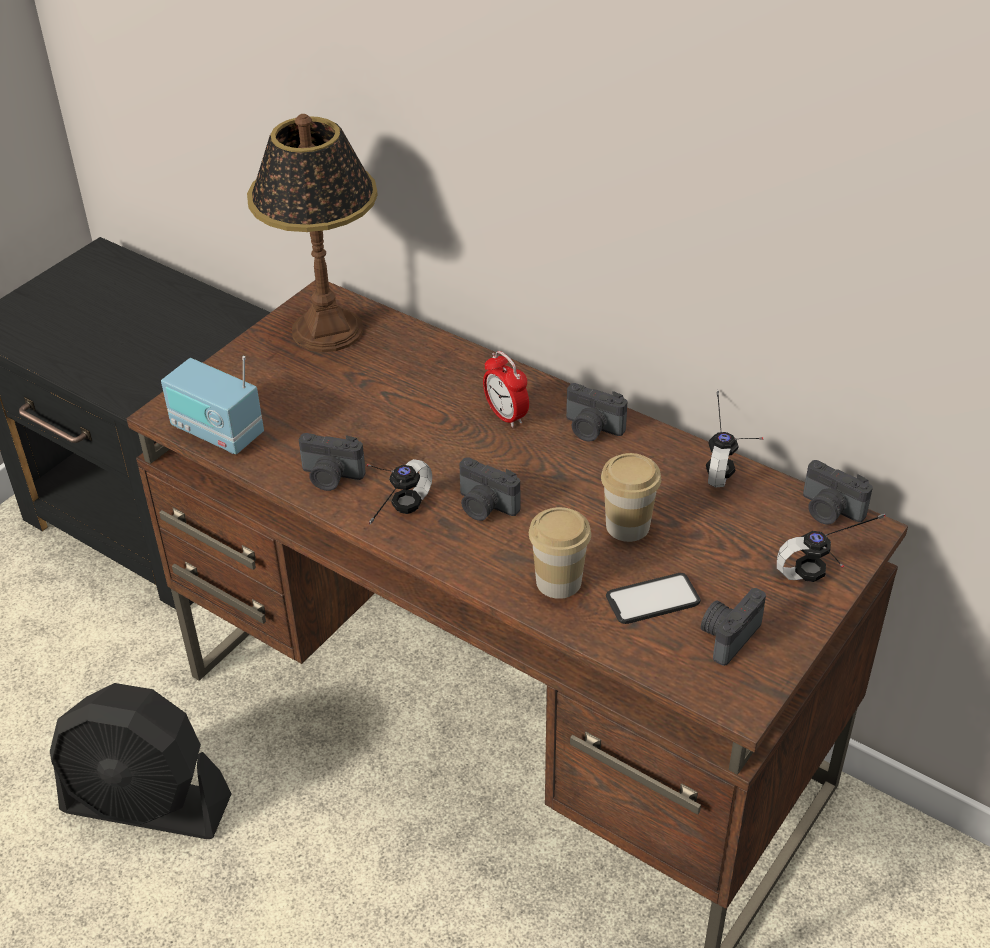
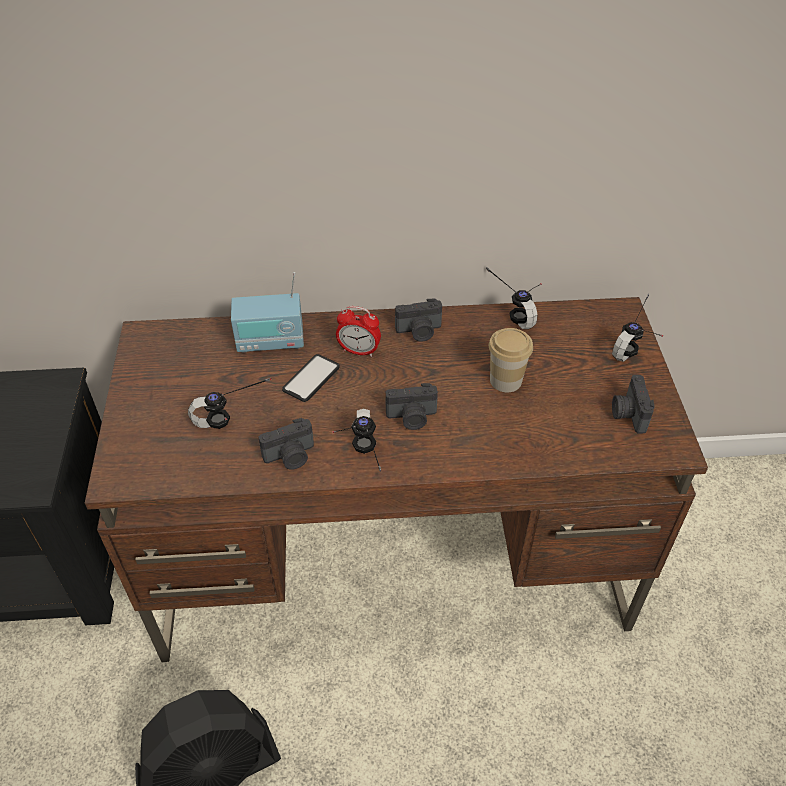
camera: 40 degrees left, 5 degrees up
(217, 432) = (171, 472): radio -> radio (270, 342)
(312, 422) = (235, 426): none -> headphones
(328, 330) = (174, 355): table lamp -> none
(558, 581) = (507, 439): cup -> none
(652, 599) = (568, 417): phone -> phone (311, 378)
(829, 511) = (595, 310): camera -> none

